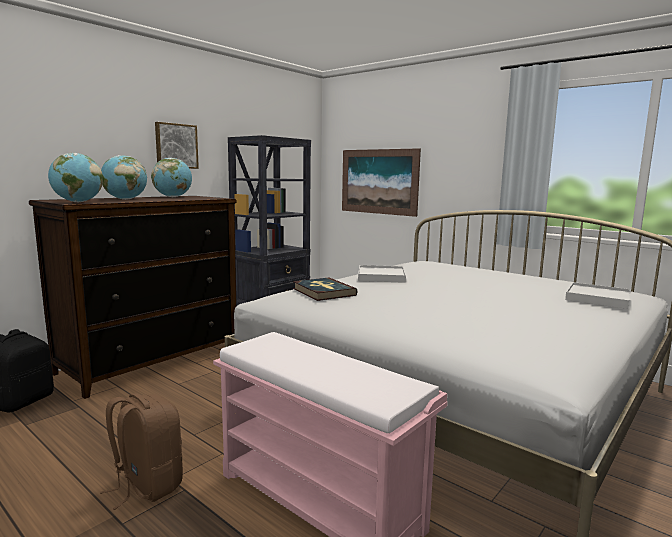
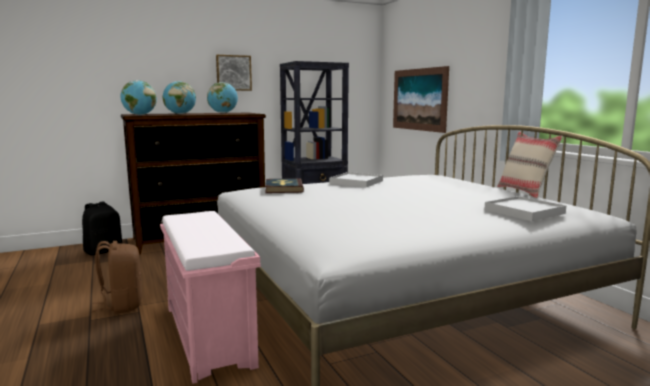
camera: 25 degrees right, 0 degrees up
(539, 275) = (525, 192): none -> beige pillow

